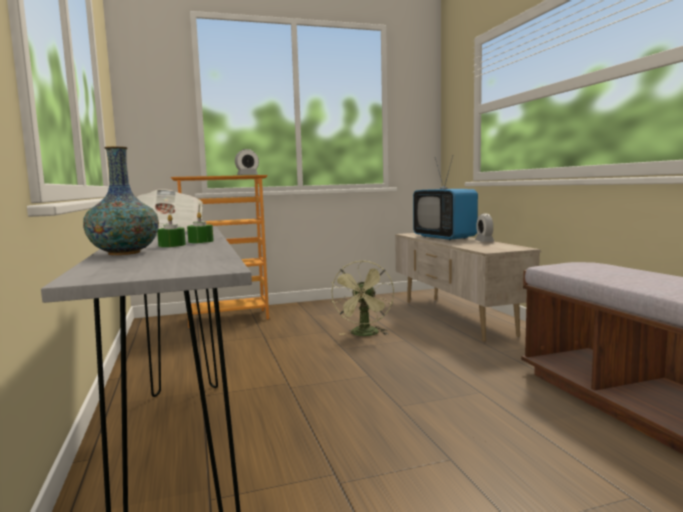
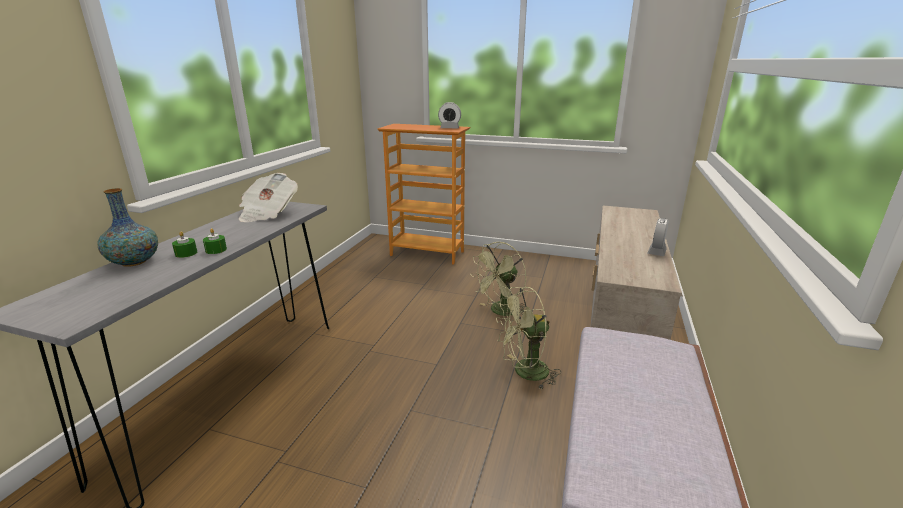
camera: 35 degrees right, 15 degrees up
(444, 238) = (632, 229): television -> none
(444, 359) = (524, 373): none -> green fan

